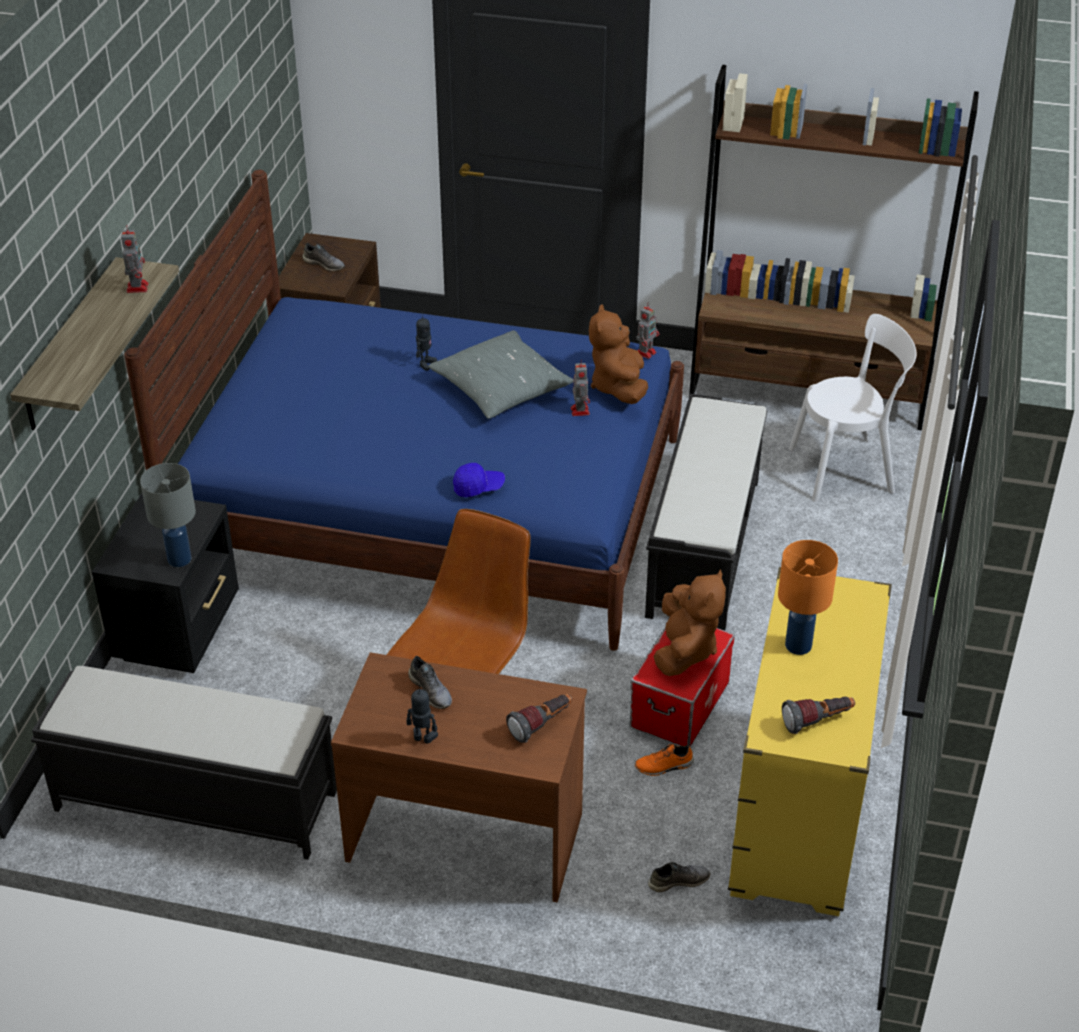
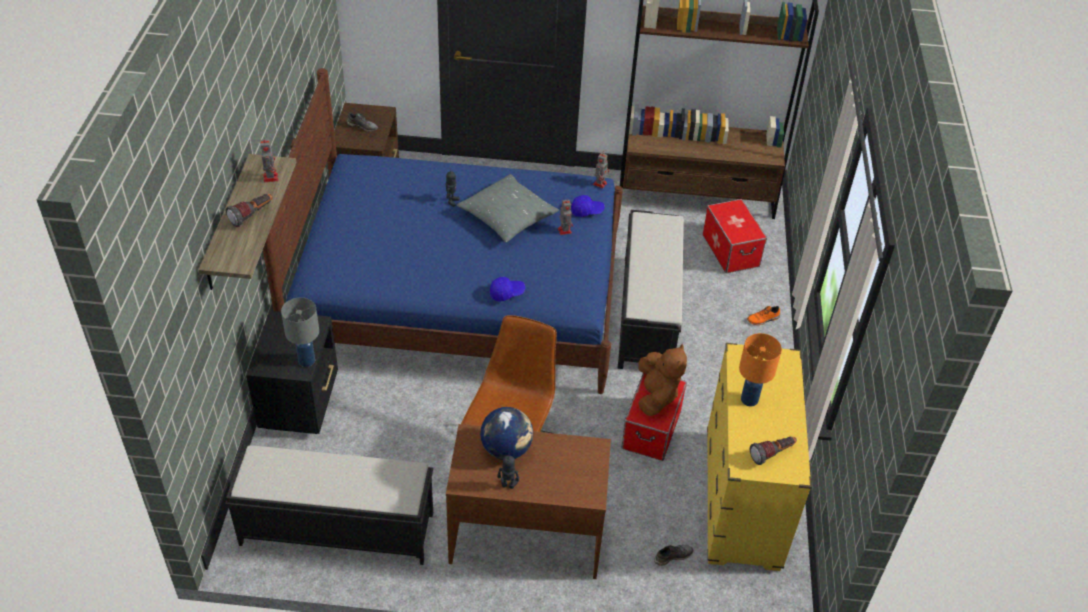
camera: 10 degrees left, 5 degrees up
(431, 690) = (506, 449): grey shoe -> globe
(541, 725) = (586, 468): flashlight -> flashlight (252, 215)
(618, 387) = (587, 211): brown plush toy -> blue cap
(664, 767) = (649, 475): orange shoe -> orange shoe (763, 319)
(846, 469) = (731, 250): white chair -> storage box

